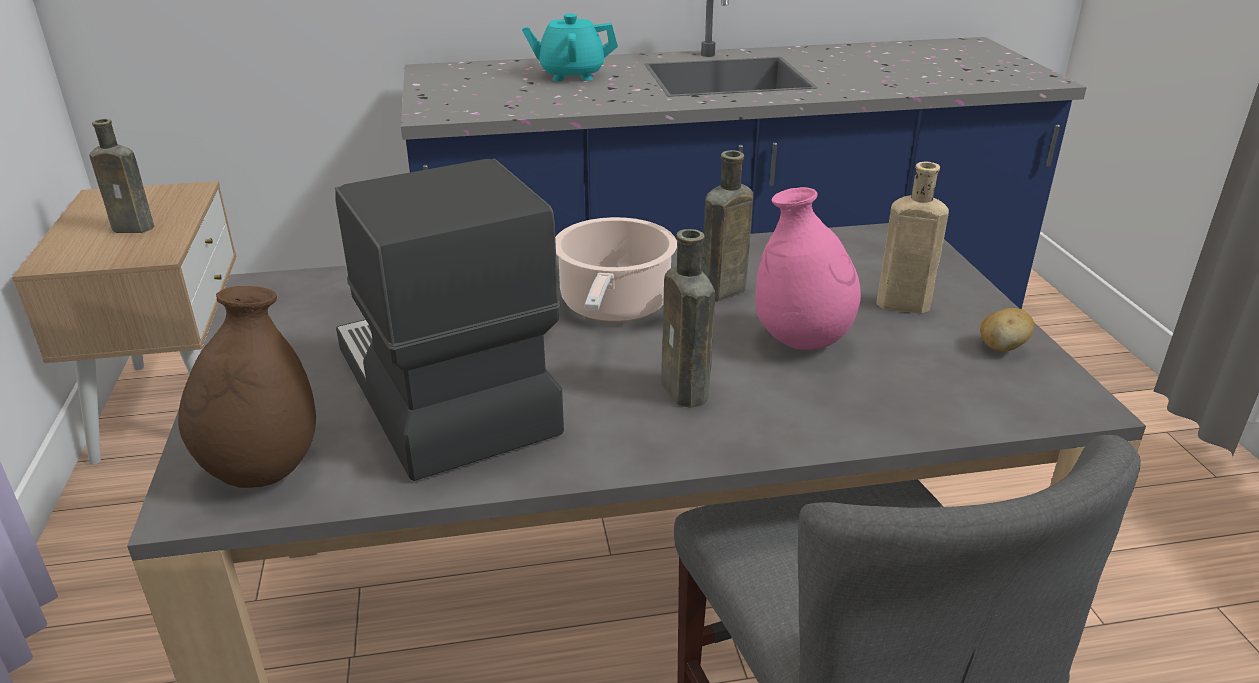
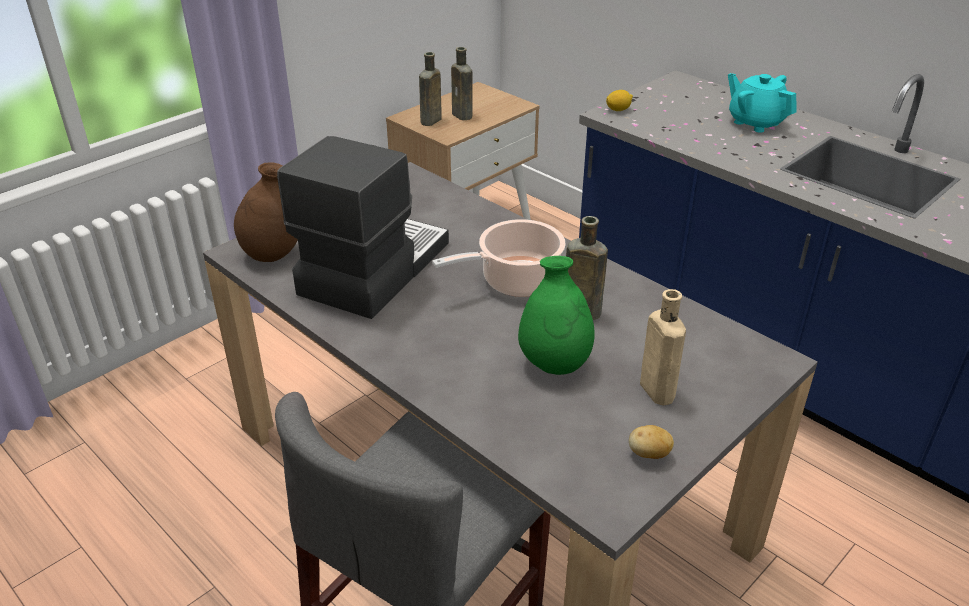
camera: 55 degrees right, 5 degrees up
(431, 109) = (618, 110): none -> lemon
(686, 392) = (450, 342): brown bottle -> brown bottle (430, 121)
(801, 341) = (554, 364): pink vase -> green vase

